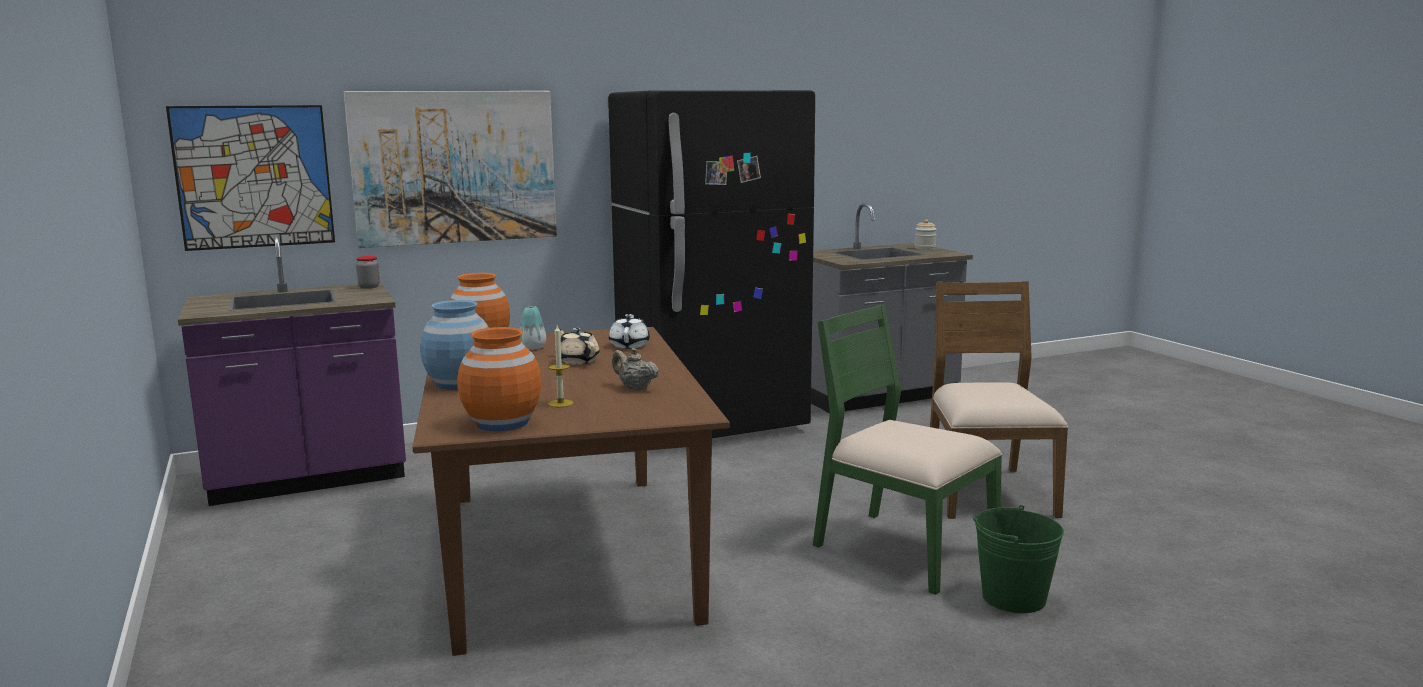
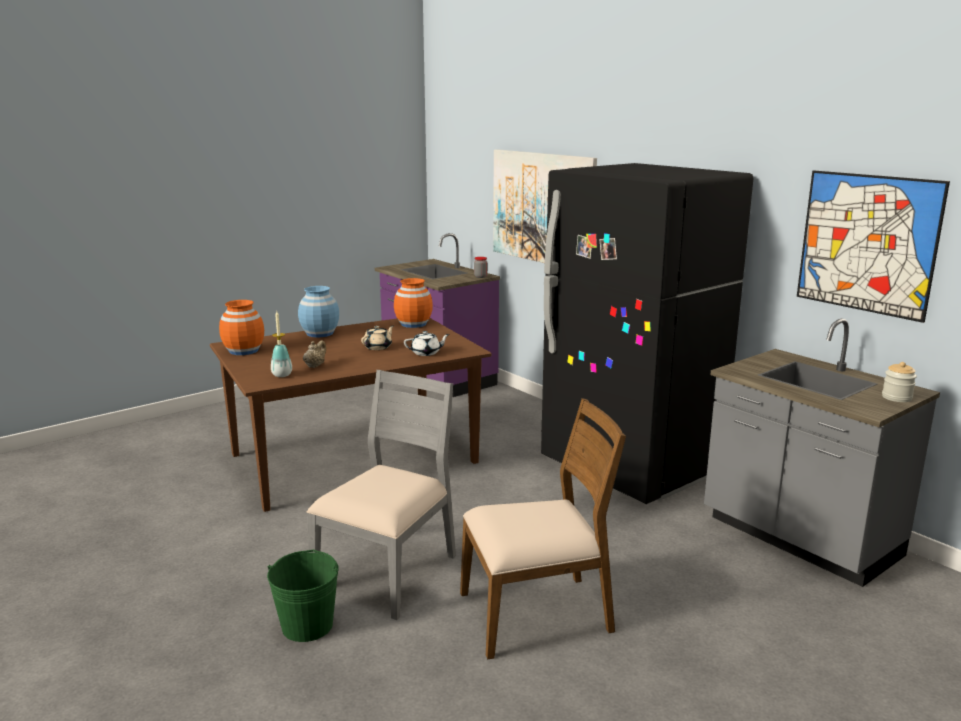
camera: 75 degrees right, 5 degrees up
(254, 177) = (462, 197): picture -> picture (867, 243)
(532, 348) = (409, 334): vase -> vase (282, 375)
(902, 549) = (389, 572): green chair -> grey chair

